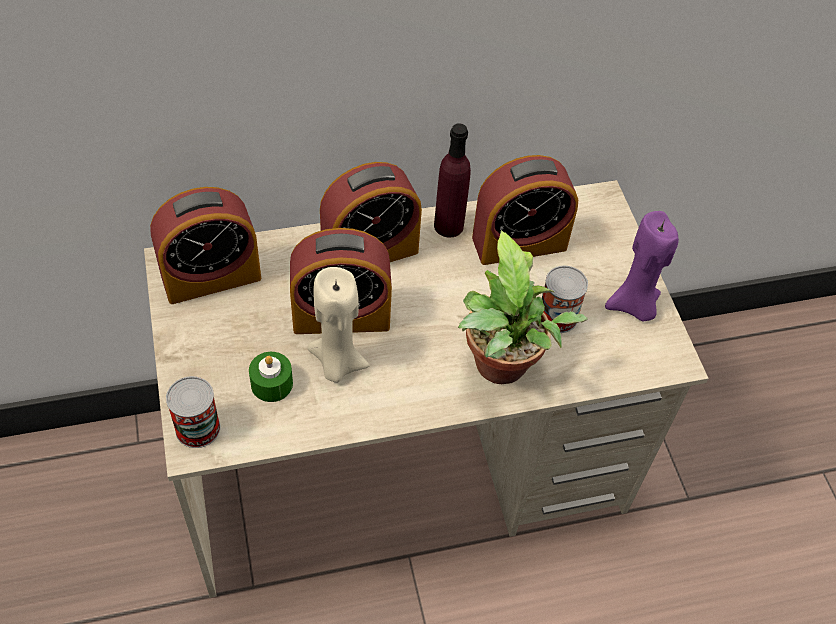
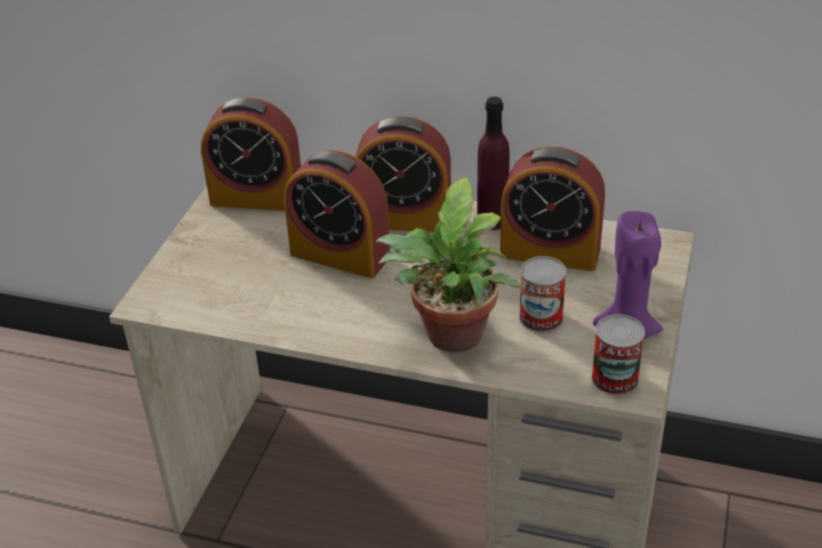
camera: 35 degrees right, 15 degrees down
(197, 428) = (159, 292): can -> can (614, 378)
(272, 384) = (242, 283): green candle -> none
(337, 363) = (307, 286): beige candle -> none

